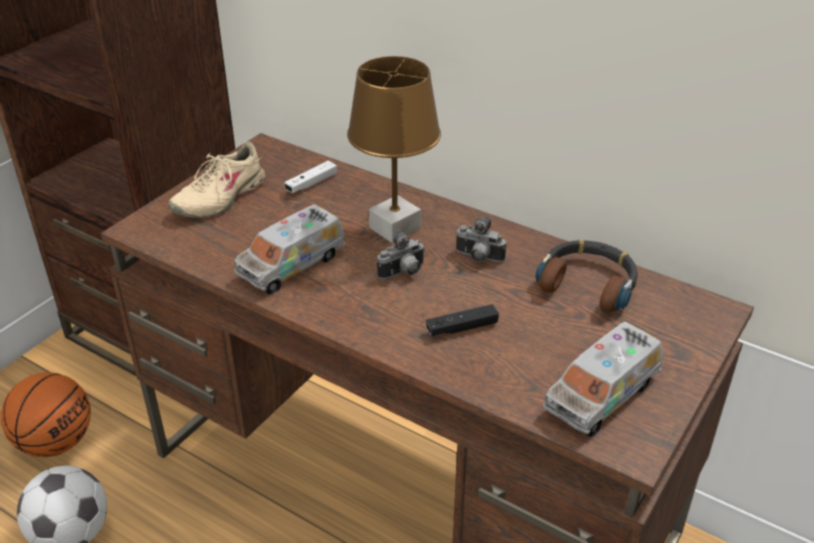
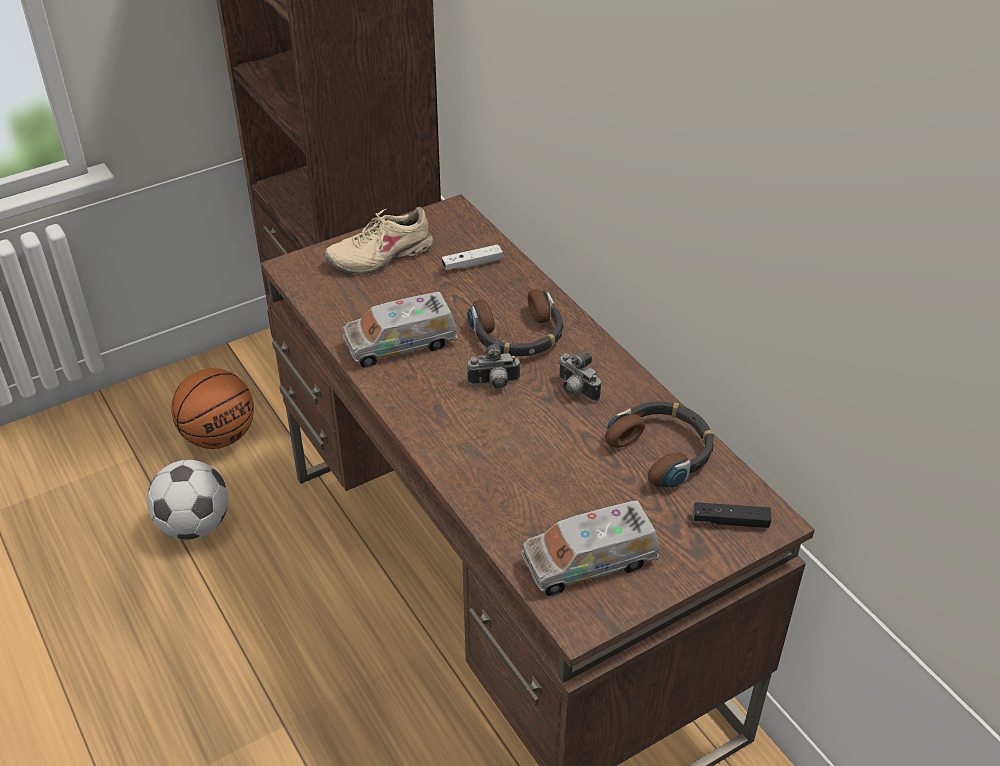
camera: 25 degrees right, 5 degrees up
(394, 228) = (518, 335): brown table lamp -> headphones
(462, 328) = (509, 455): black game controller -> black game controller (730, 521)

